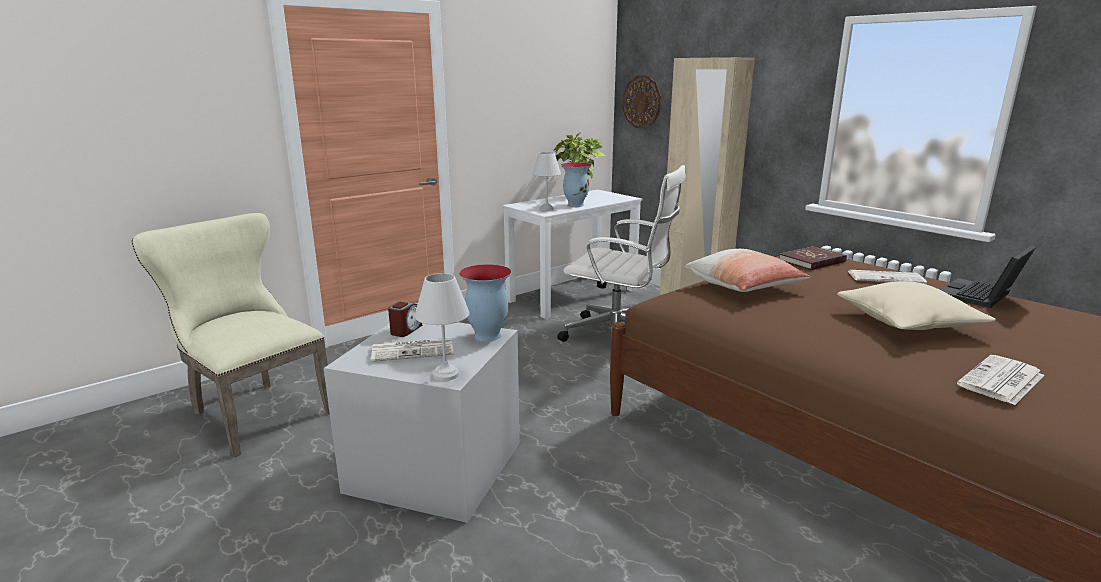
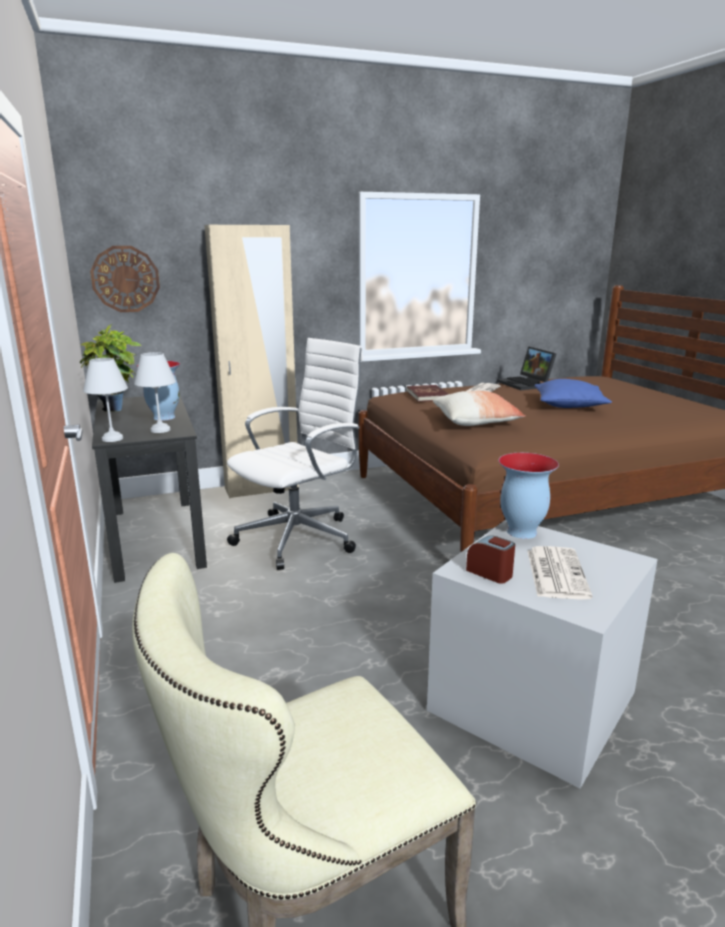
camera: 70 degrees left, 0 degrees up
(446, 374) = (621, 561): white table lamp -> white table lamp (112, 438)
(573, 295) = (156, 537): white desk -> black desk
(907, 323) = (569, 405): beige pillow -> blue pillow
(1001, 381) = (657, 411): newspaper -> none

